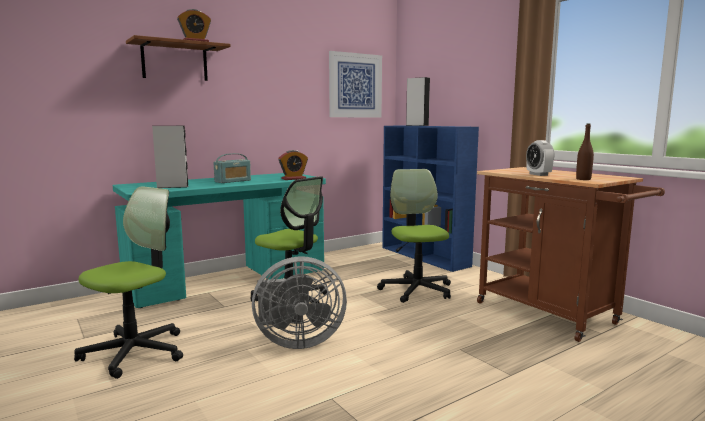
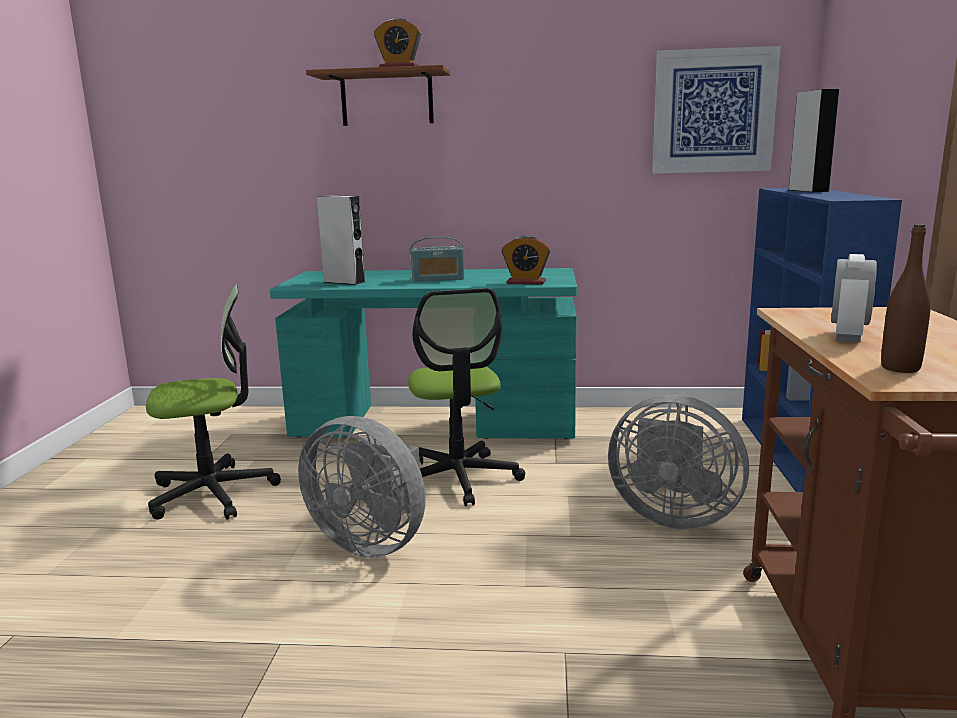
camera: 40 degrees right, 5 degrees up
(416, 290) = (672, 516): office chair -> grey fan

